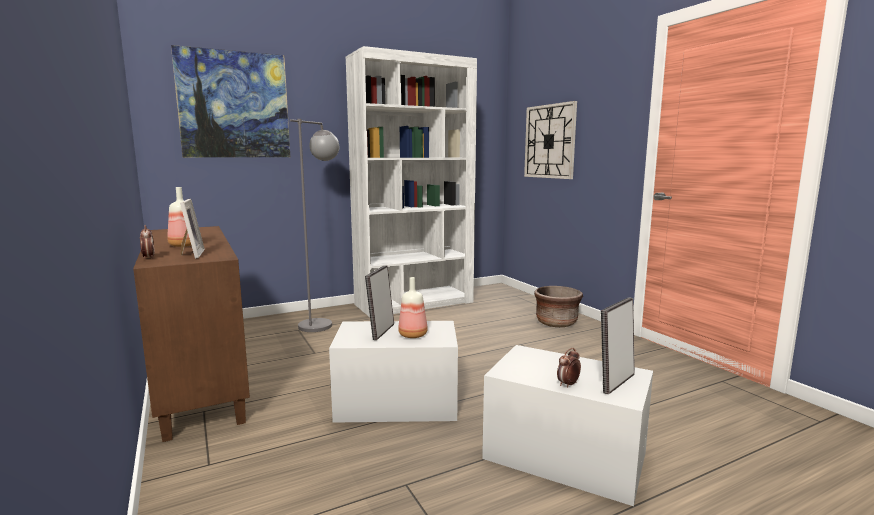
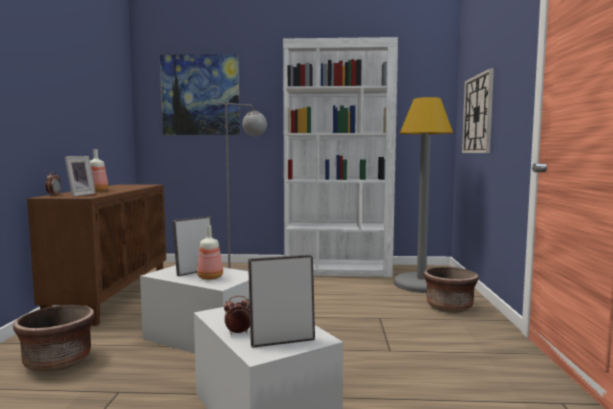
camera: 30 degrees right, 5 degrees down
(273, 478) = (58, 361): none -> brown planter
(506, 305) = (421, 284): none -> grey floor lamp

